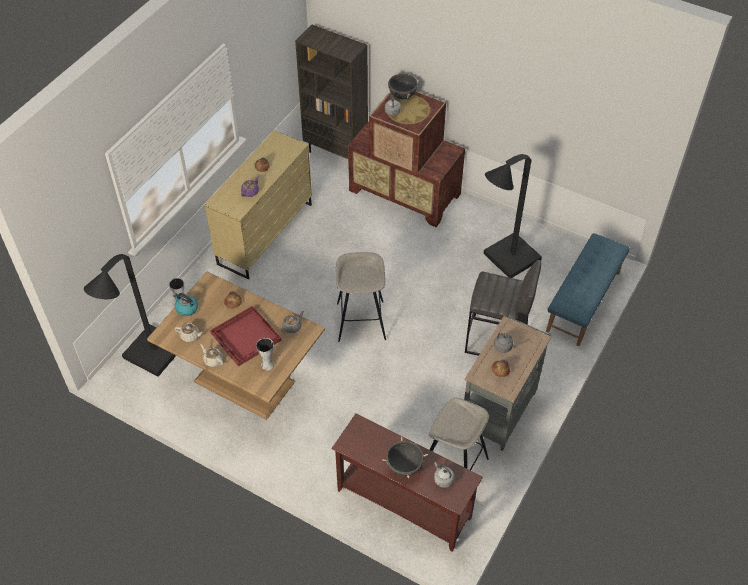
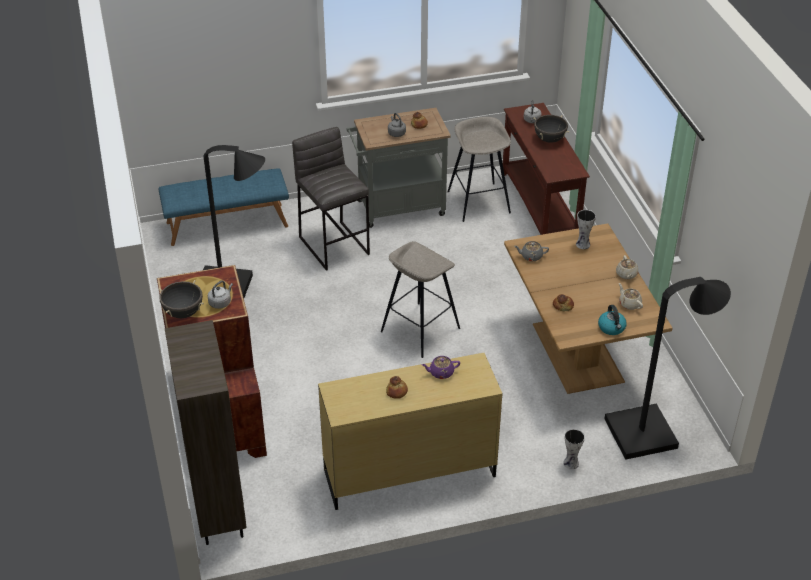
camera: 135 degrees left, 10 degrees down
(246, 337) = (579, 273): red tray -> none

